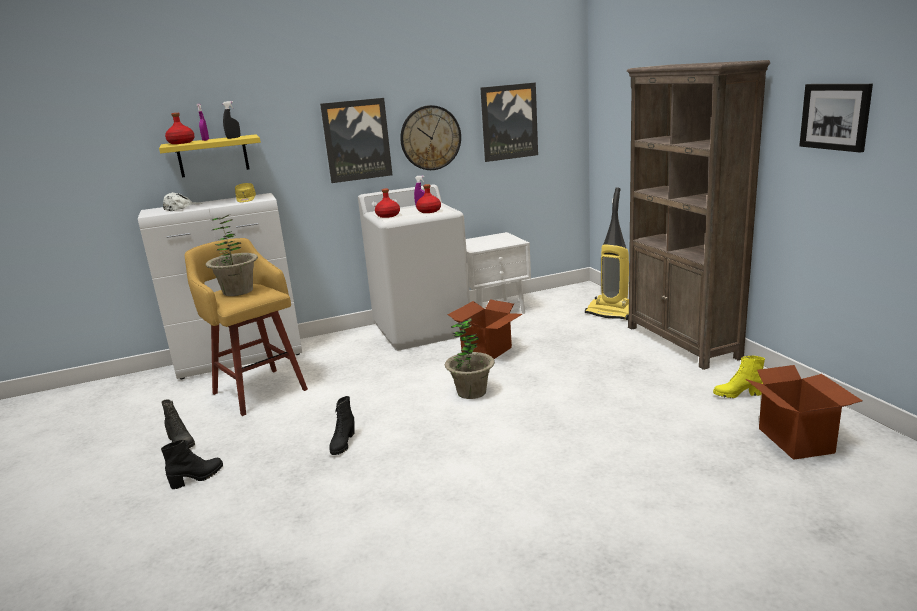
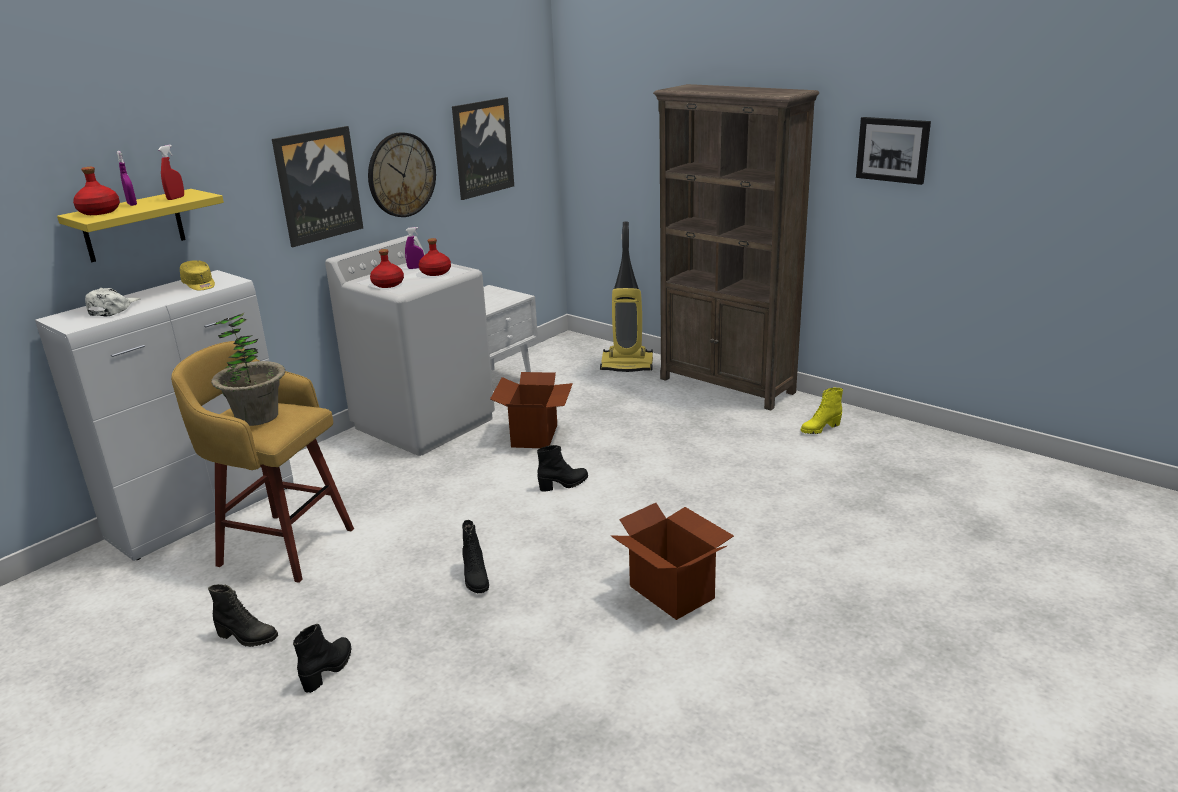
camera: 30 degrees left, 5 degrees up
(233, 138) = (176, 198): black spray bottle -> red spray bottle
(471, 392) = (564, 484): potted plant -> black boot
(796, 440) = (899, 460): cardboard box -> cardboard box (672, 591)

